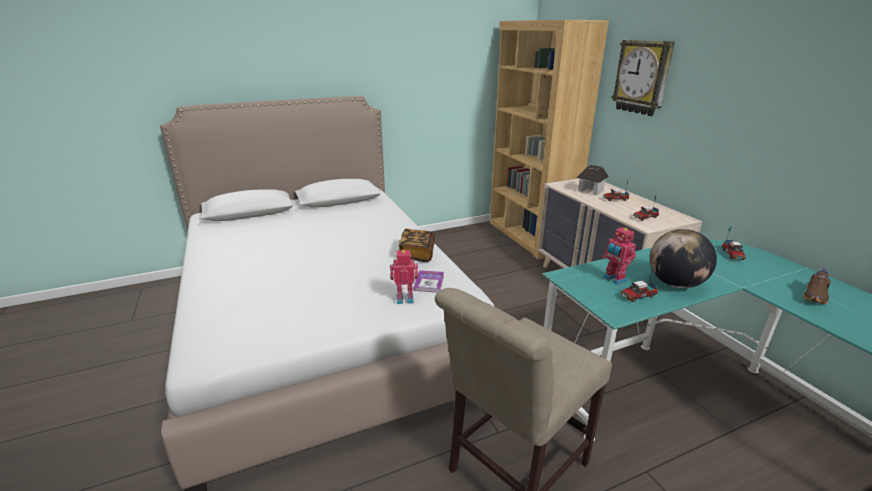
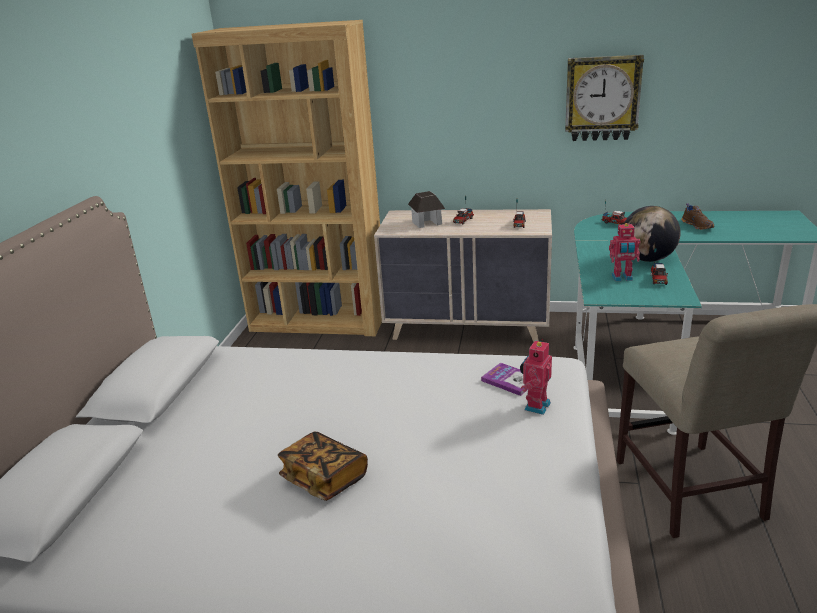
camera: 55 degrees left, 0 degrees up
(417, 254) = (428, 369): book -> book (324, 478)
(642, 77) = (432, 80): wall clock -> wall clock (602, 98)

